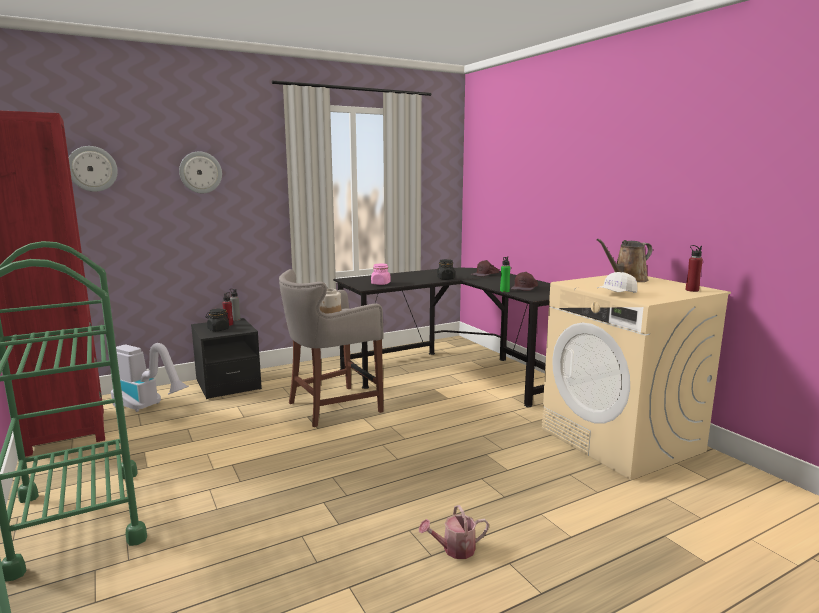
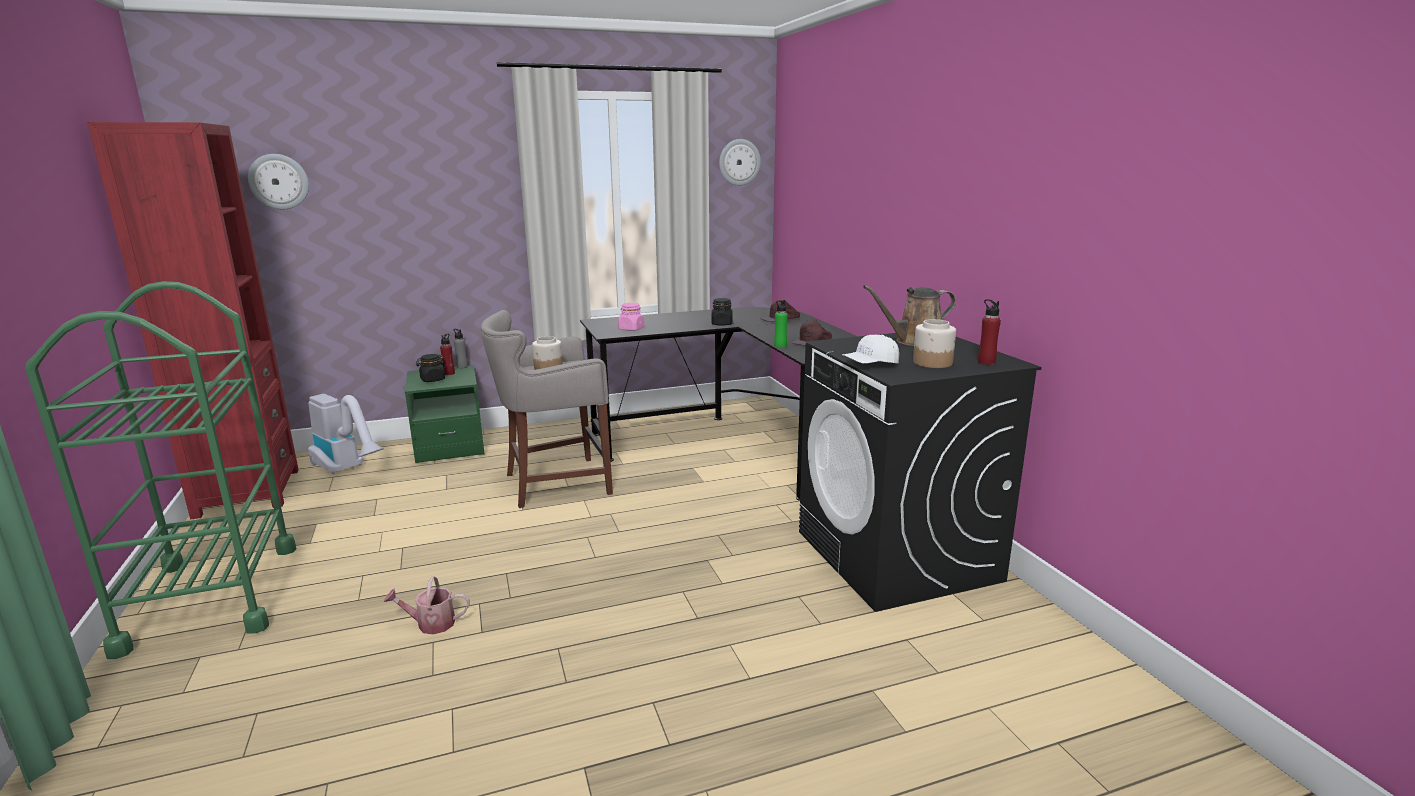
camera: 10 degrees right, 5 degrees up
(200, 172) = (412, 183): wall clock -> wall clock (739, 162)
(228, 385) = (450, 447): black nightstand -> green nightstand
(454, 549) = (597, 678): watering can -> watering can (431, 624)
(621, 440) = (897, 556): beige washing machine -> black washing machine
(657, 291) = (933, 363): none -> jar

